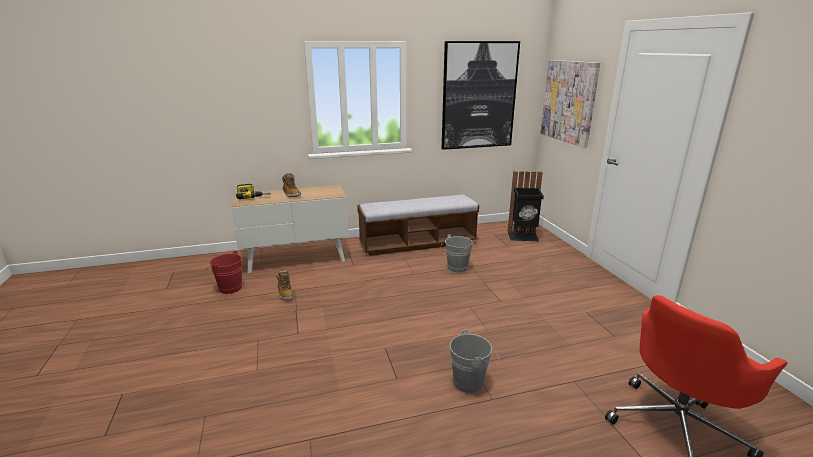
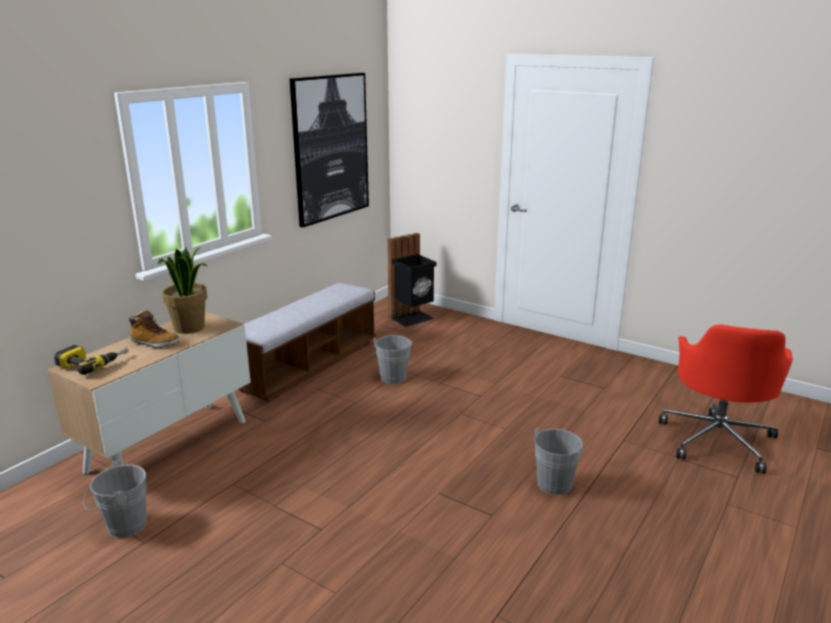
camera: 40 degrees left, 0 degrees up
(228, 288) = (122, 526): red bucket -> grey bucket
(285, 293) = (227, 493): boot -> none
(319, 192) = (190, 328): none -> potted plant
(569, 101) = (436, 144): picture -> none

